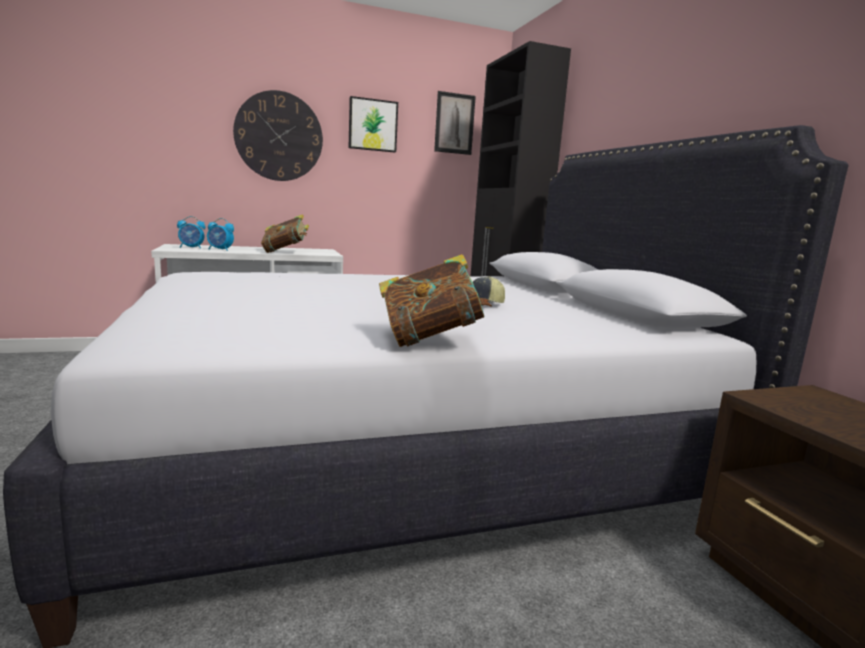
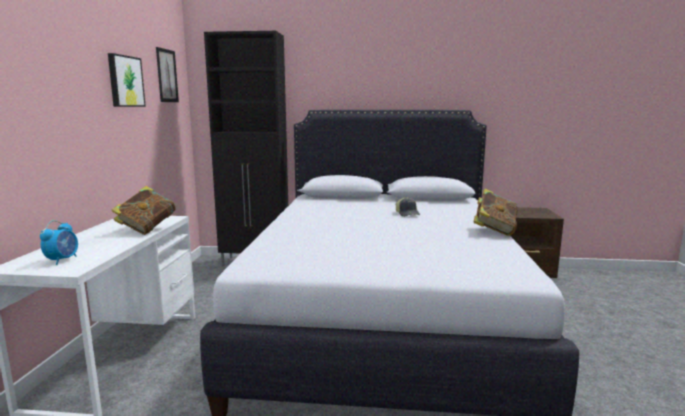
camera: 65 degrees left, 0 degrees up
(220, 250) = (98, 249): alarm clock -> none
(279, 136) = (62, 101): wall clock -> none

